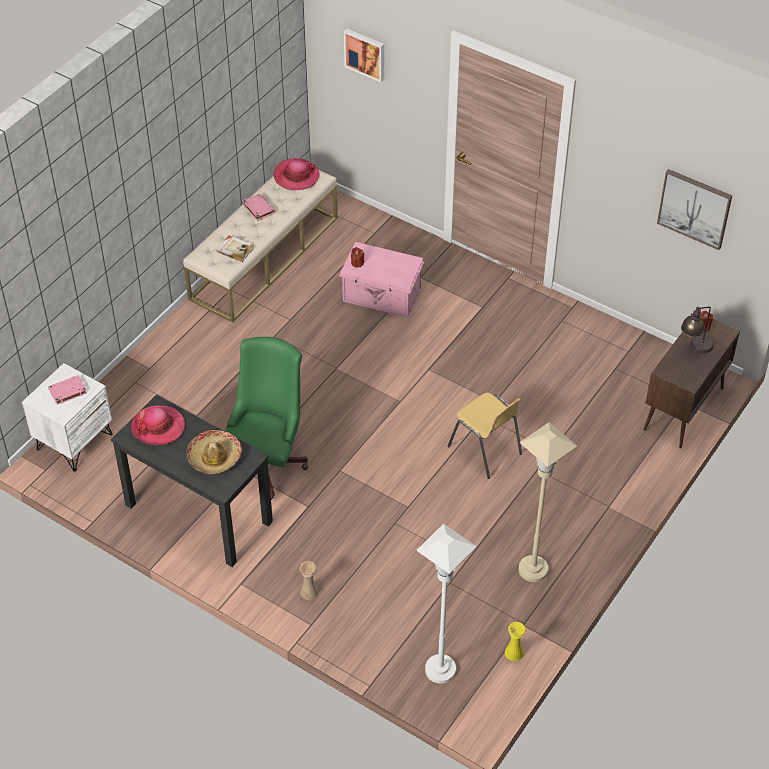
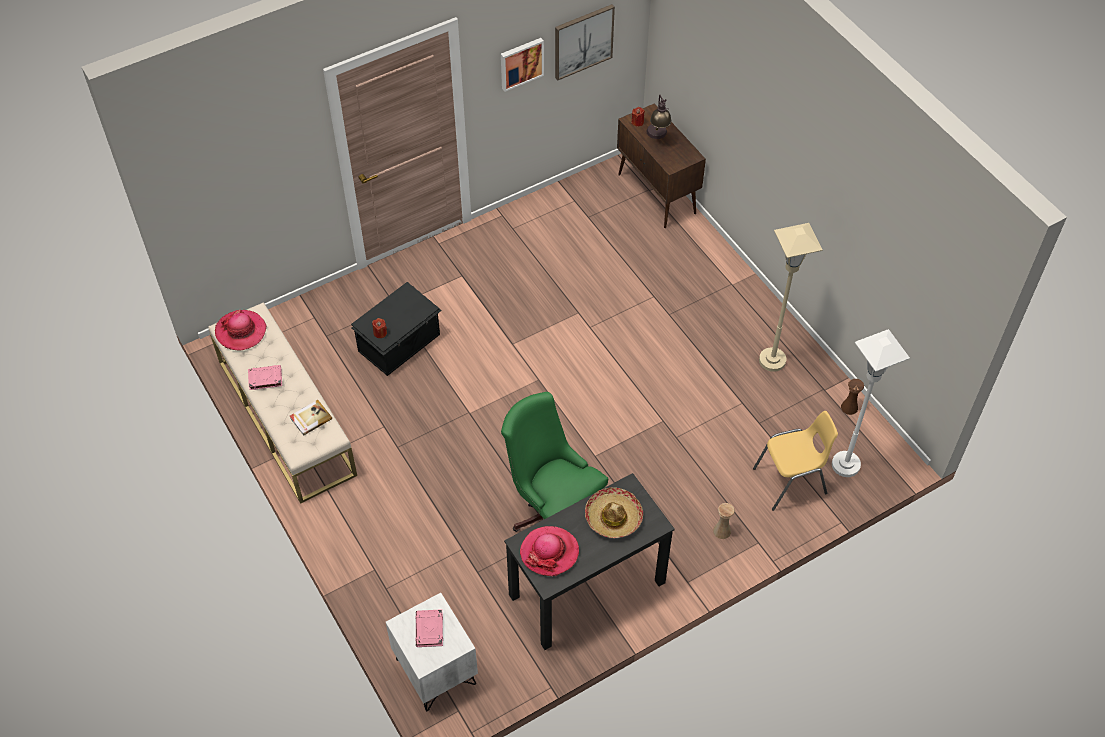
camera: 65 degrees left, 5 degrees up
(365, 54) = (234, 167): picture -> picture (521, 63)
(382, 296) = (400, 343): pink storage box -> black storage box
(485, 450) = (629, 341): yellow chair -> yellow chair (791, 482)
(514, 652) = (849, 407): yellow vase -> brown vase

